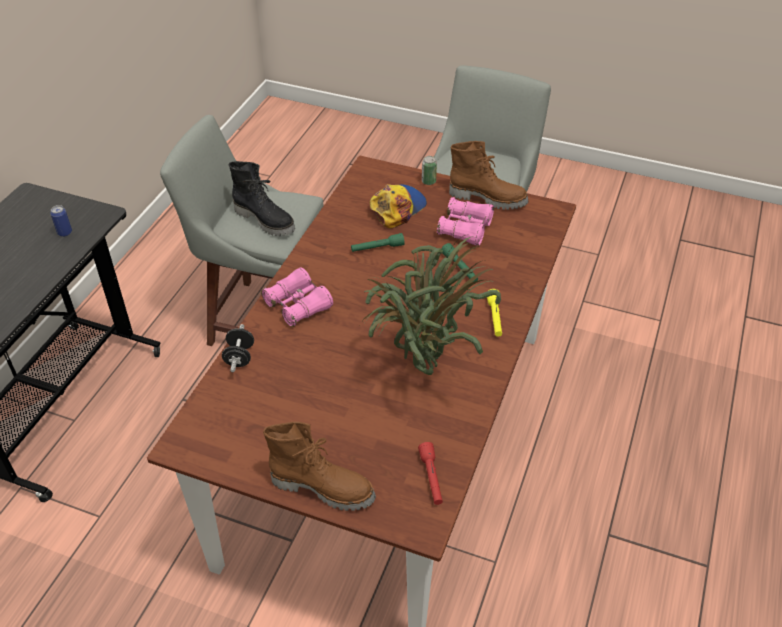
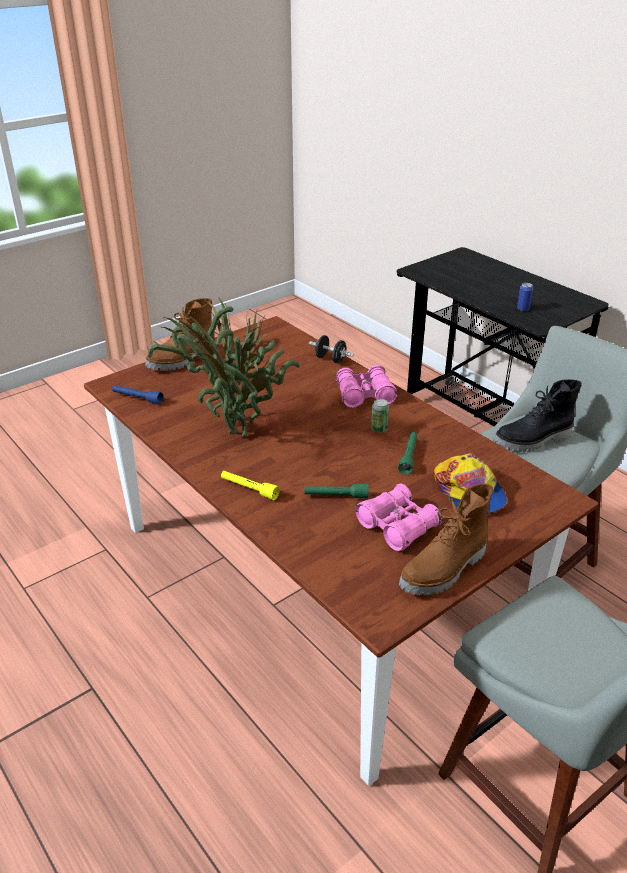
camera: 120 degrees right, 10 degrees down
(428, 181) = (509, 534): can -> can (379, 429)
(431, 478) = (137, 398): red flashlight -> blue flashlight

